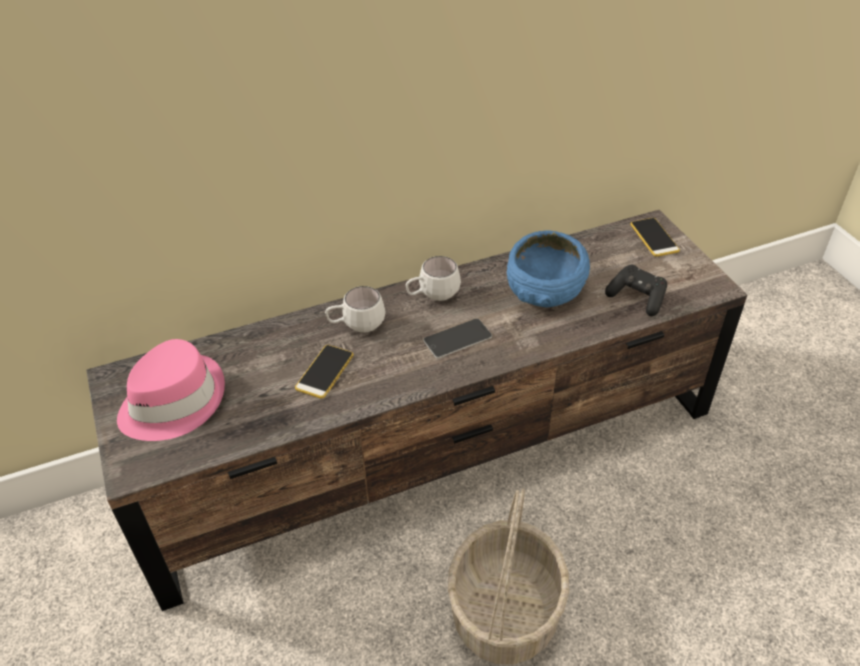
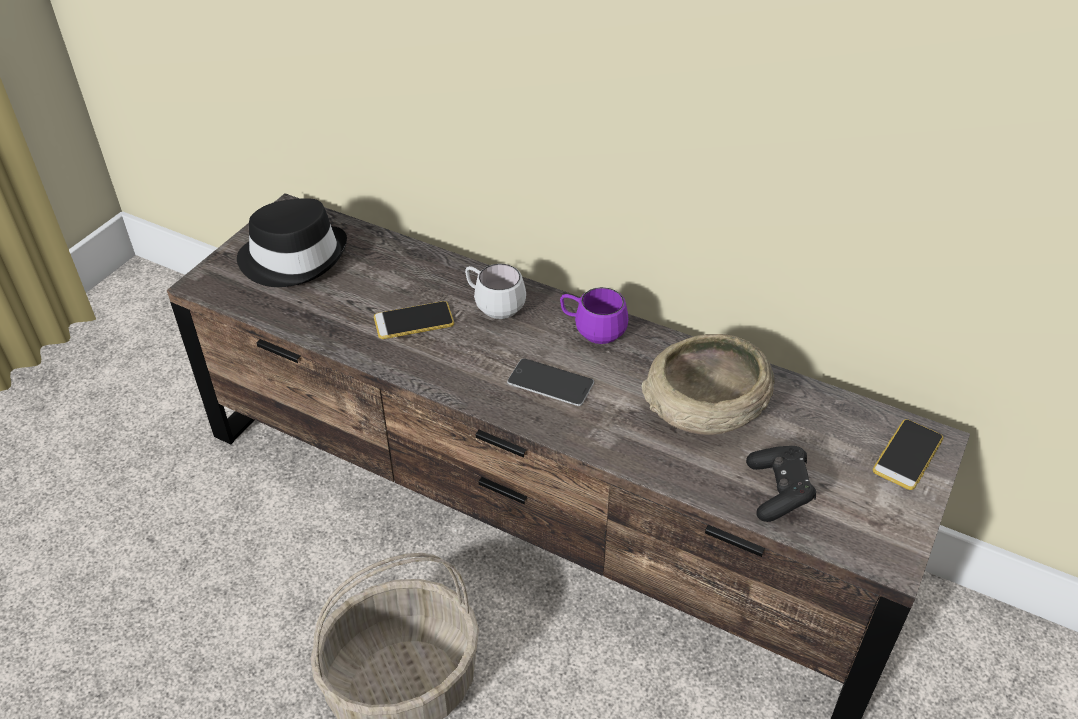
camera: 50 degrees right, 0 degrees up
(173, 401) = (294, 257): pink hat -> black hat
(432, 295) = (592, 331): white mug -> purple mug
(546, 285) = (707, 405): blue bowl -> beige bowl

